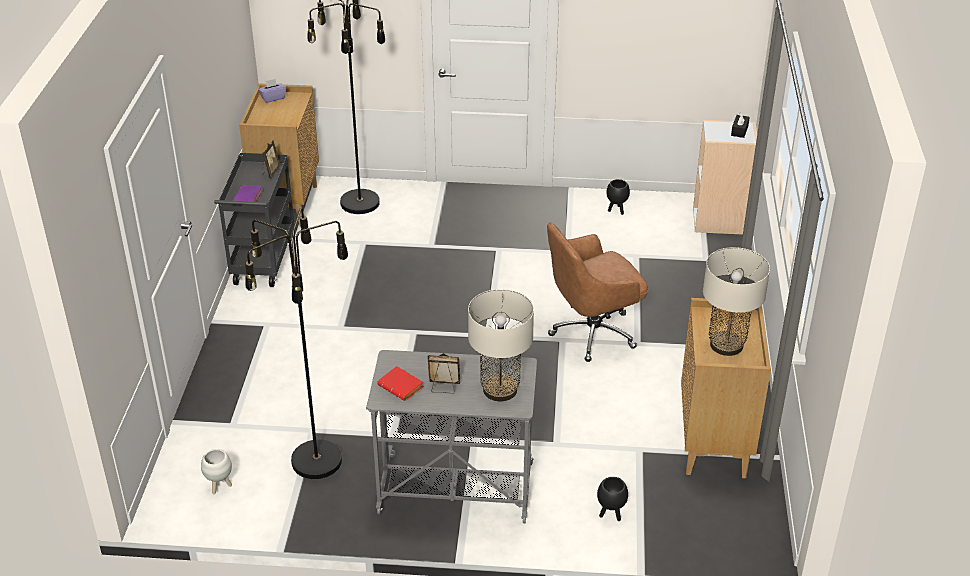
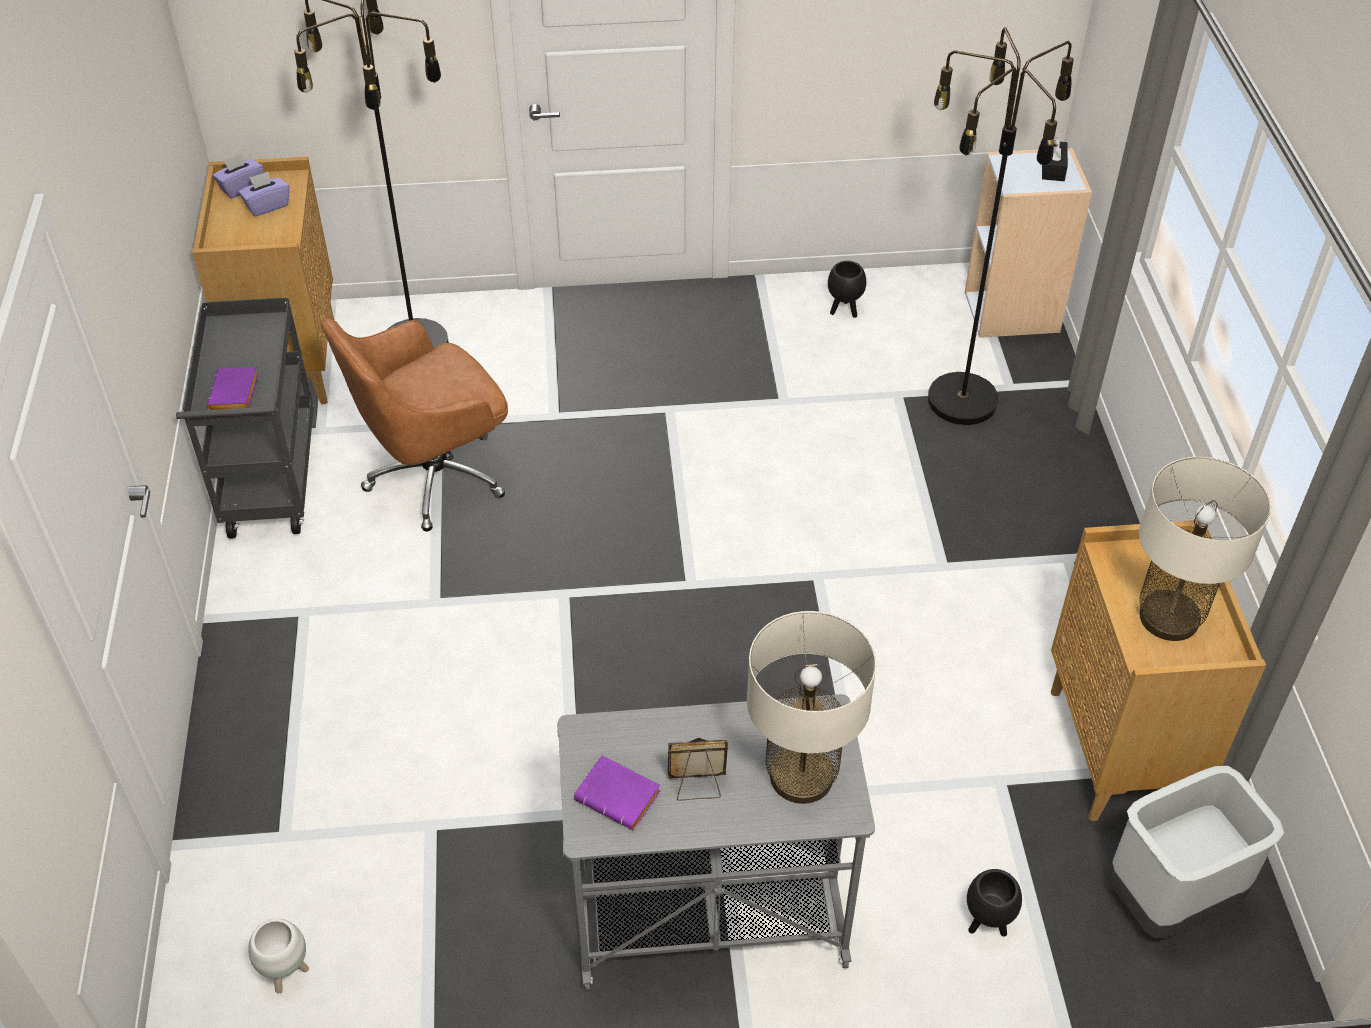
camera: 10 degrees left, 10 degrees up
(270, 172) = (264, 335): picture frame -> none
(285, 108) = (267, 205): none -> purple tissue box
(316, 460) = (450, 889): floor lamp -> floor lamp (960, 400)
(402, 387) = (620, 796): red book -> purple book
(592, 332) = (864, 554): brown office chair -> brown office chair (434, 476)
(721, 516) = (1170, 898): none -> grey trash can

